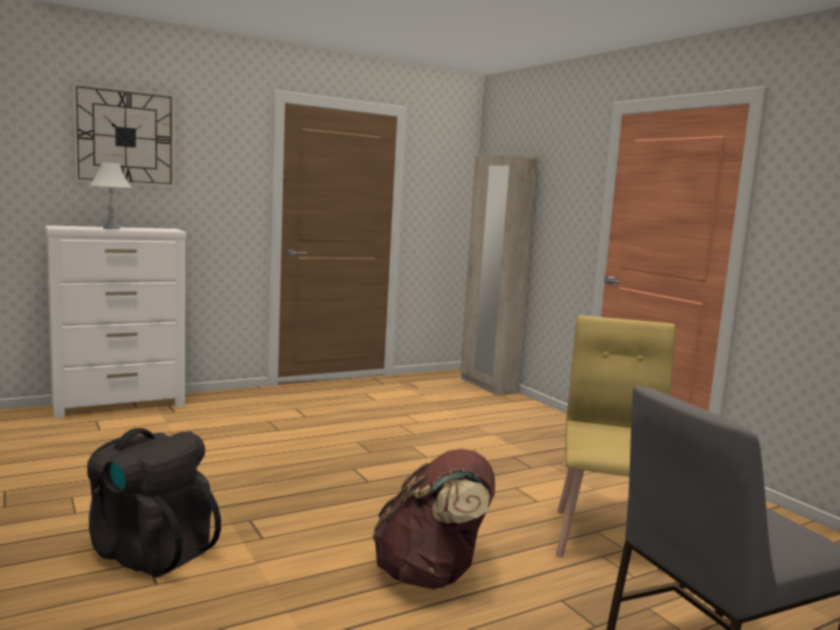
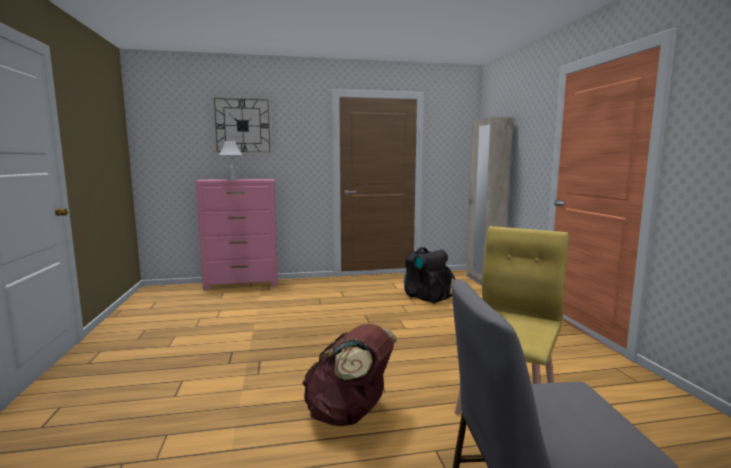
camera: 20 degrees right, 0 degrees up
(120, 405) = (242, 284): white dresser -> pink dresser
(149, 552) = (187, 375): black backpack -> black backpack (426, 297)

